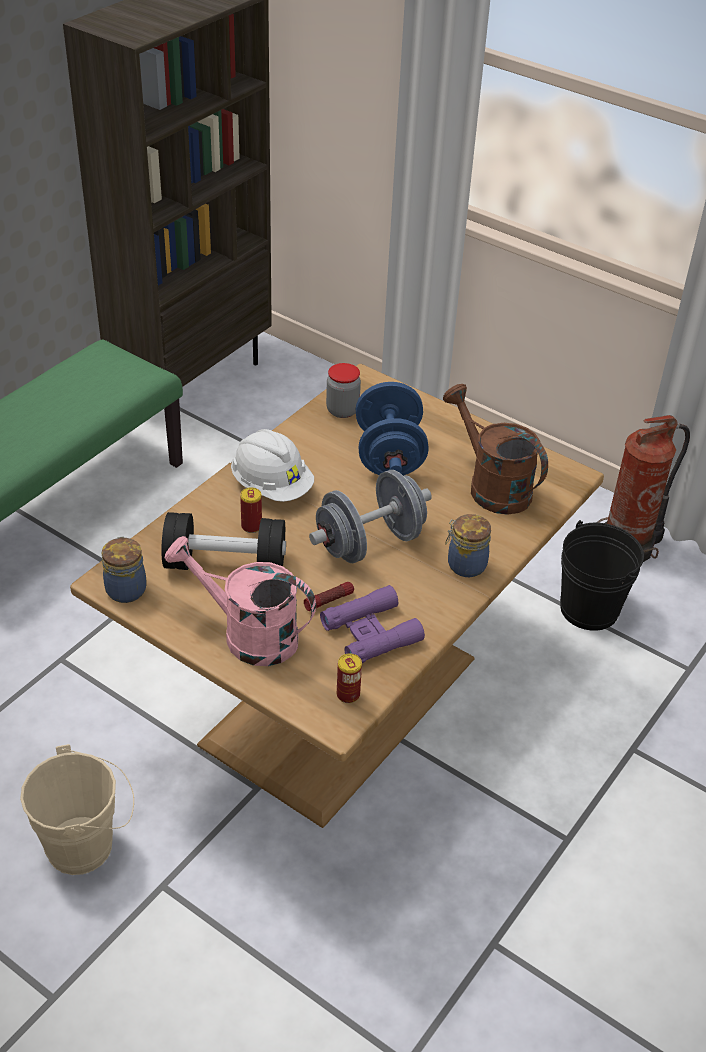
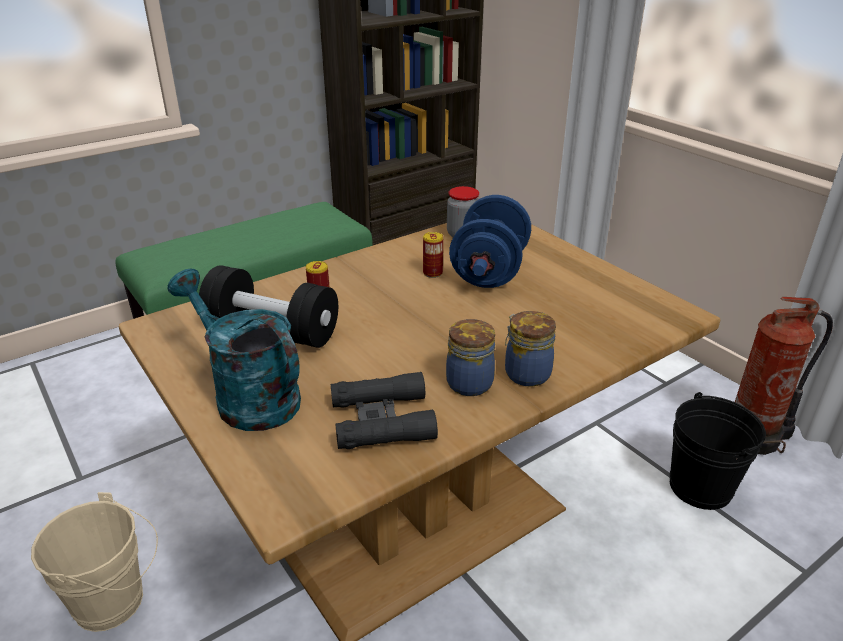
camera: 20 degrees right, 10 degrees down
(126, 588) = (163, 334): jar -> jar (469, 382)
(248, 635) = (248, 396): pink watering can -> turquoise watering can
(271, 486) = (360, 278): white hard hat -> none
(329, 600) = (355, 380): flashlight -> none
(348, 694) = (315, 481): can -> can (432, 273)
(369, 543) = (430, 337): grey dumbbell -> none
(371, 633) = (382, 420): purple binoculars -> black binoculars
(491, 486) = (586, 309): brown watering can -> none

